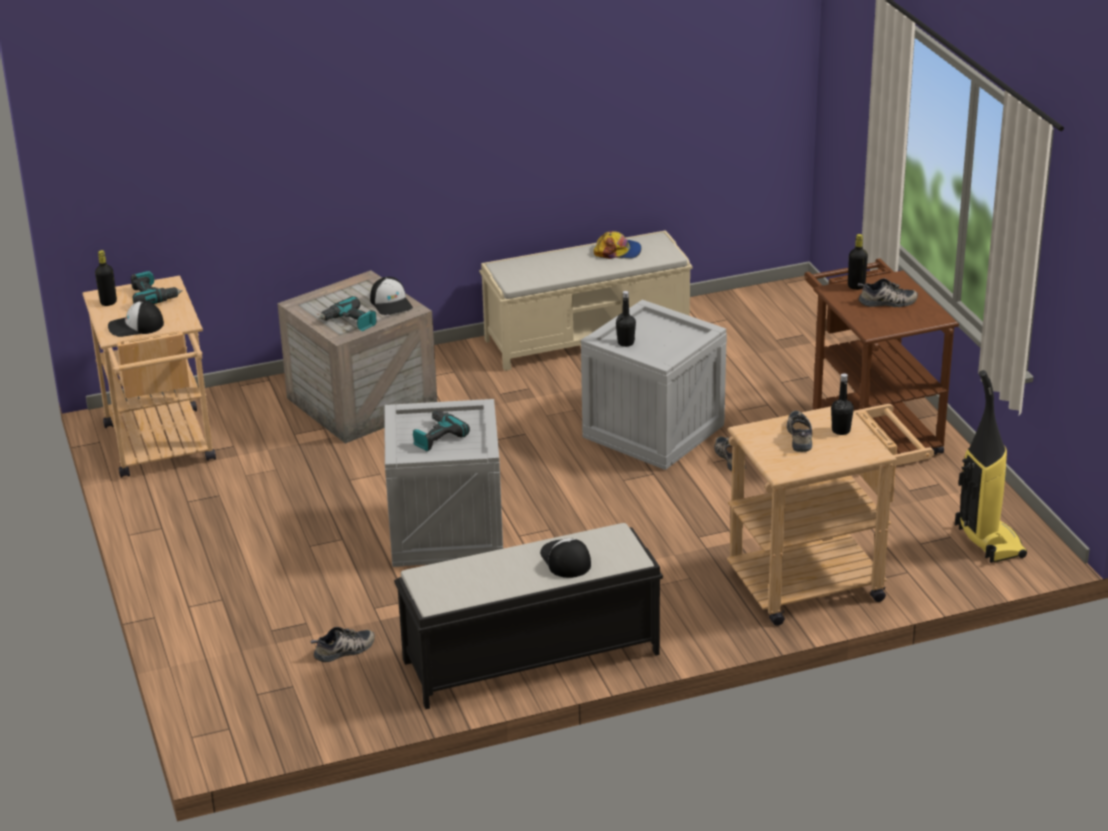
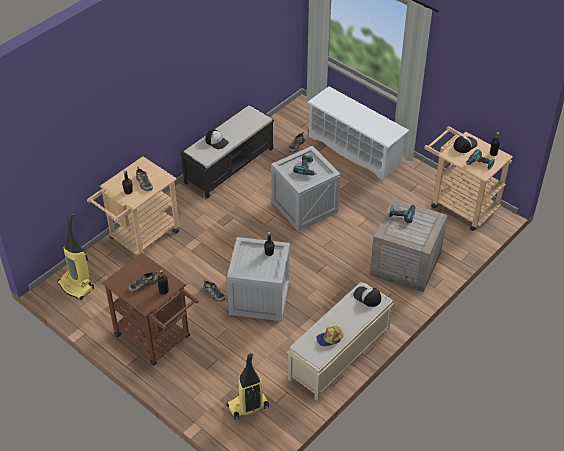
camera: 150 degrees right, 15 degrees up
(232, 598) = (355, 150): none -> white shoe rack
(391, 303) = (396, 234): cap -> cap (367, 297)
(772, 326) = (248, 407): none -> vacuum cleaner

